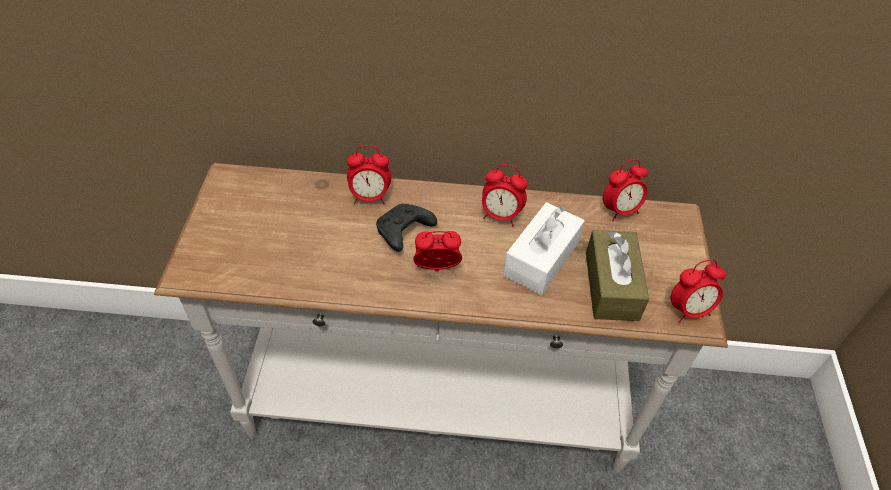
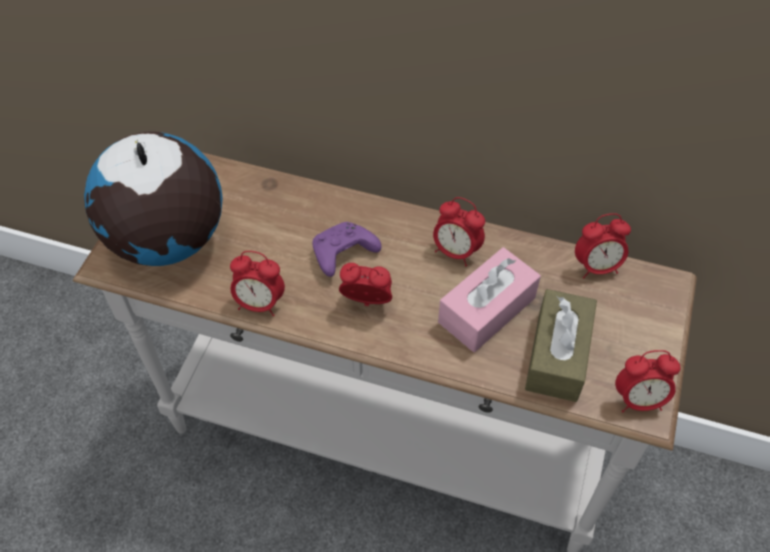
camera: 15 degrees right, 5 degrees up
(239, 245) = (167, 241): none -> globe
(370, 197) = (317, 207): alarm clock -> alarm clock (260, 303)
(403, 233) = (342, 255): black game controller -> purple game controller
(541, 259) = (486, 310): white tissue box -> pink tissue box

